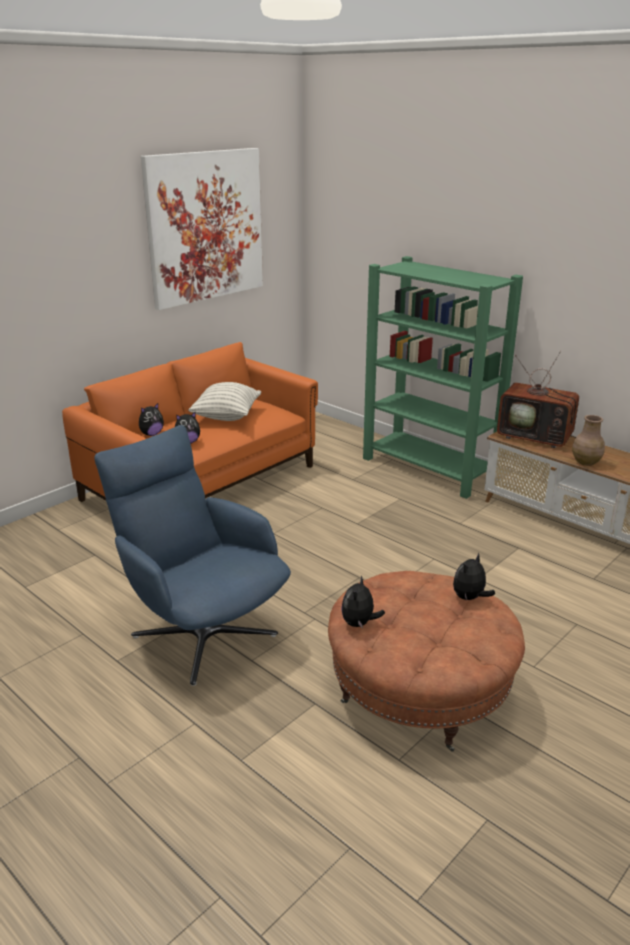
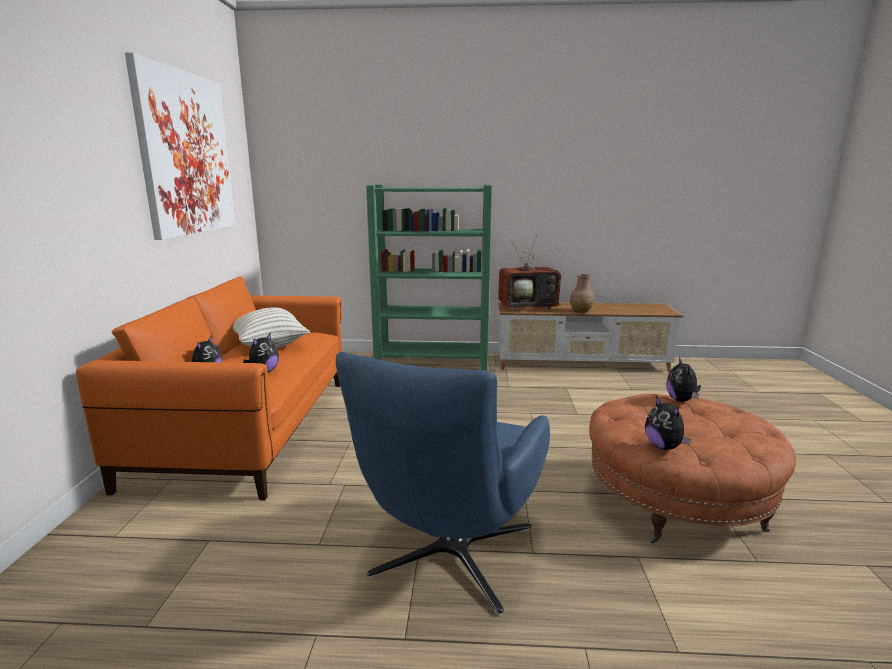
camera: 40 degrees left, 10 degrees down
(202, 633) = (451, 555): blue armchair -> blue armchair turned 75 degrees counterclockwise

